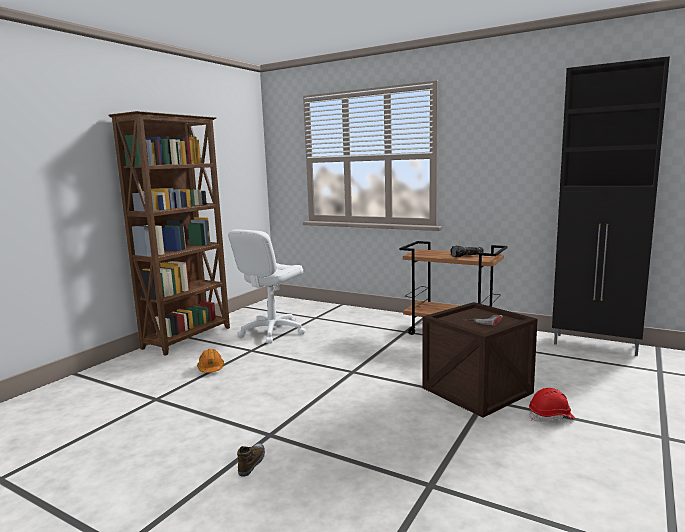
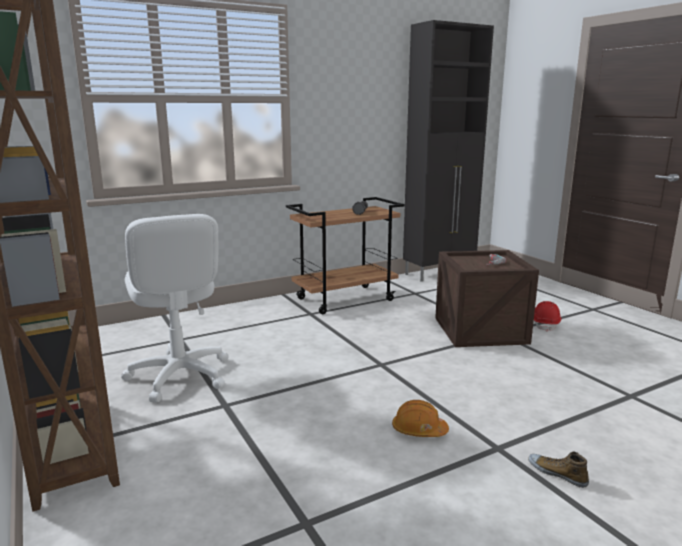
camera: 60 degrees left, 5 degrees up
(211, 368) = (248, 450): orange hard hat -> orange hard hat (419, 430)

